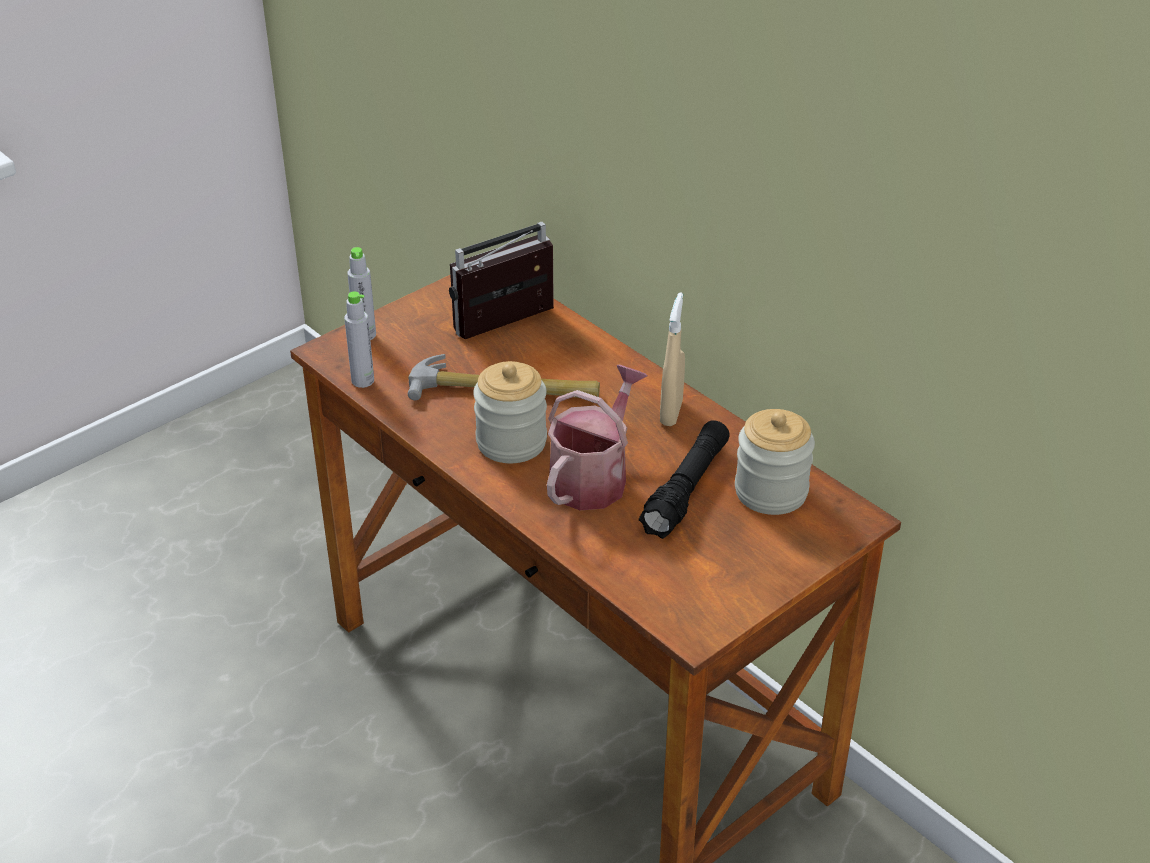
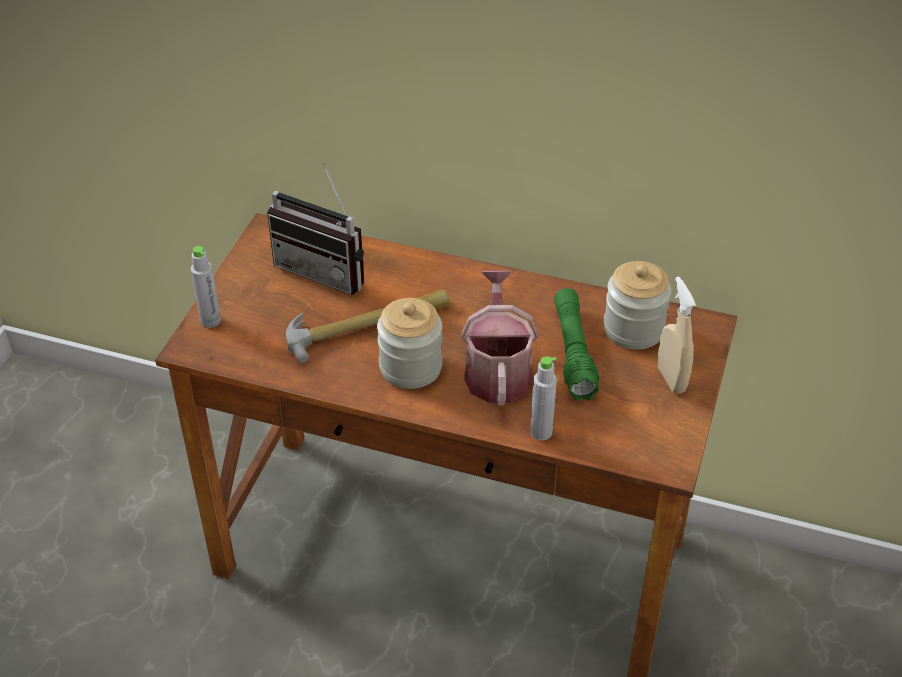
camera: 30 degrees left, 5 degrees up
(363, 381) = (243, 362): grey bottle -> grey bottle (541, 432)
(509, 327) = (326, 269): radio -> radio turned 90 degrees counterclockwise
(671, 412) = (511, 294): beige spray bottle -> beige spray bottle (671, 379)
(686, 489) = (573, 352): black flashlight -> green flashlight

